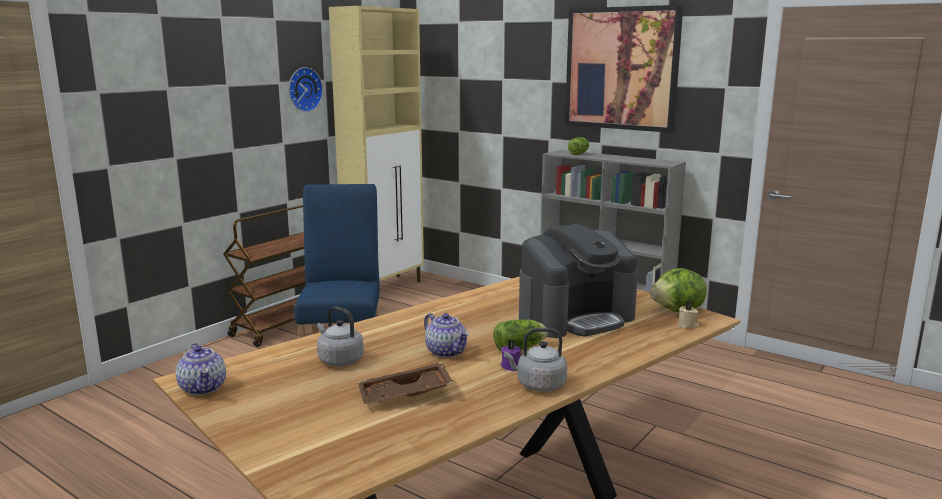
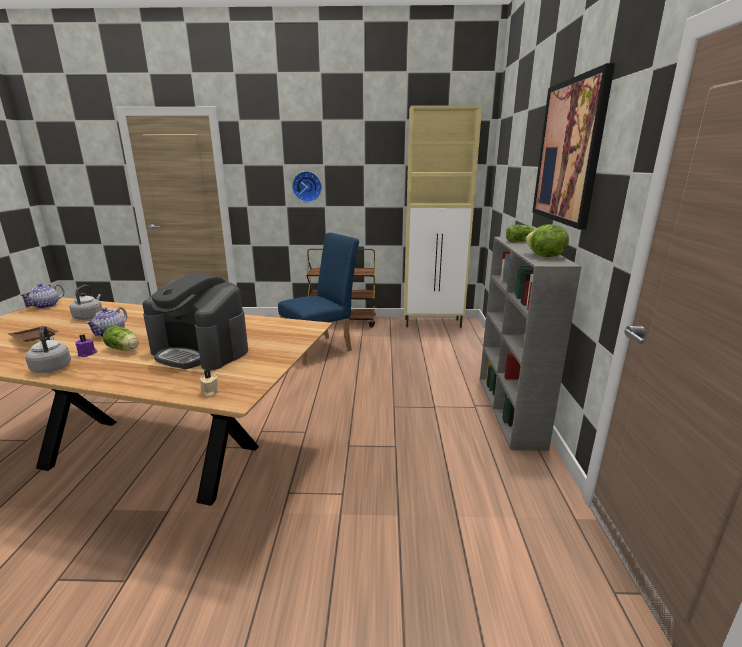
camera: 55 degrees right, 5 degrees up
(303, 89) = (383, 170): wall clock -> wall clock (307, 186)
(678, 311) = (247, 382): lettuce -> lettuce (544, 256)

